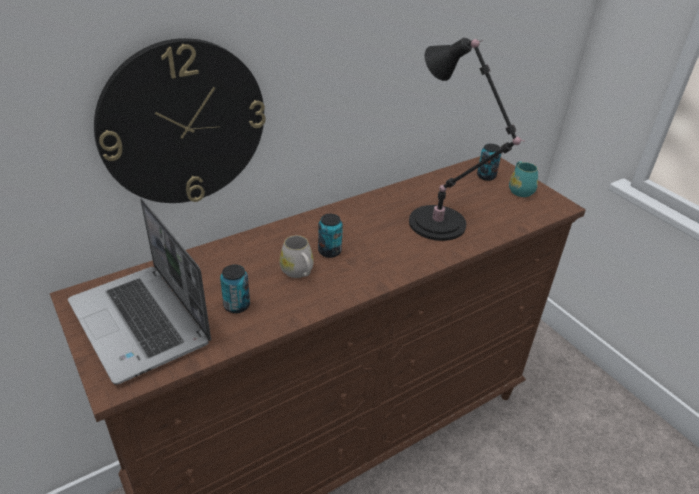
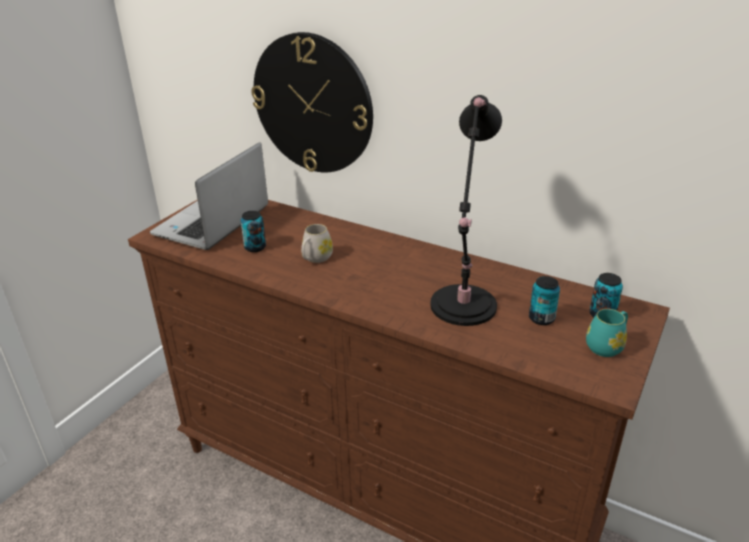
camera: 65 degrees right, 5 degrees down
(329, 251) = (356, 263): can -> can (541, 318)

